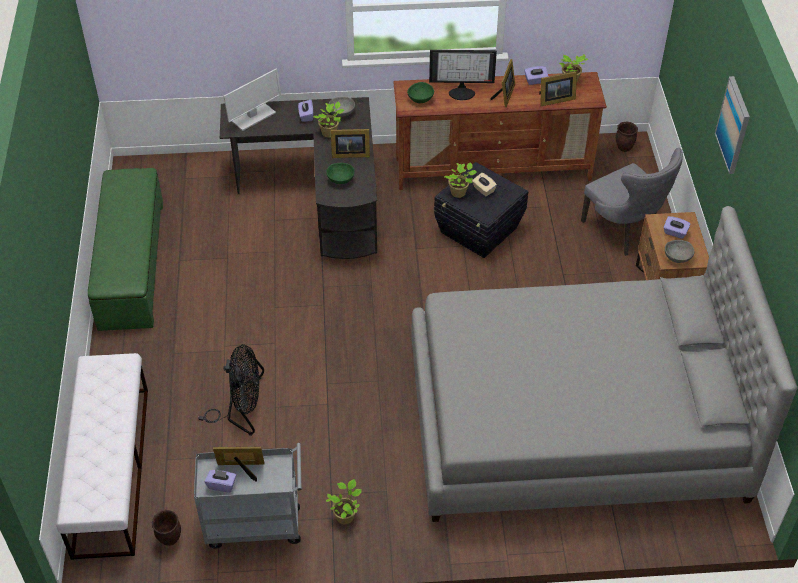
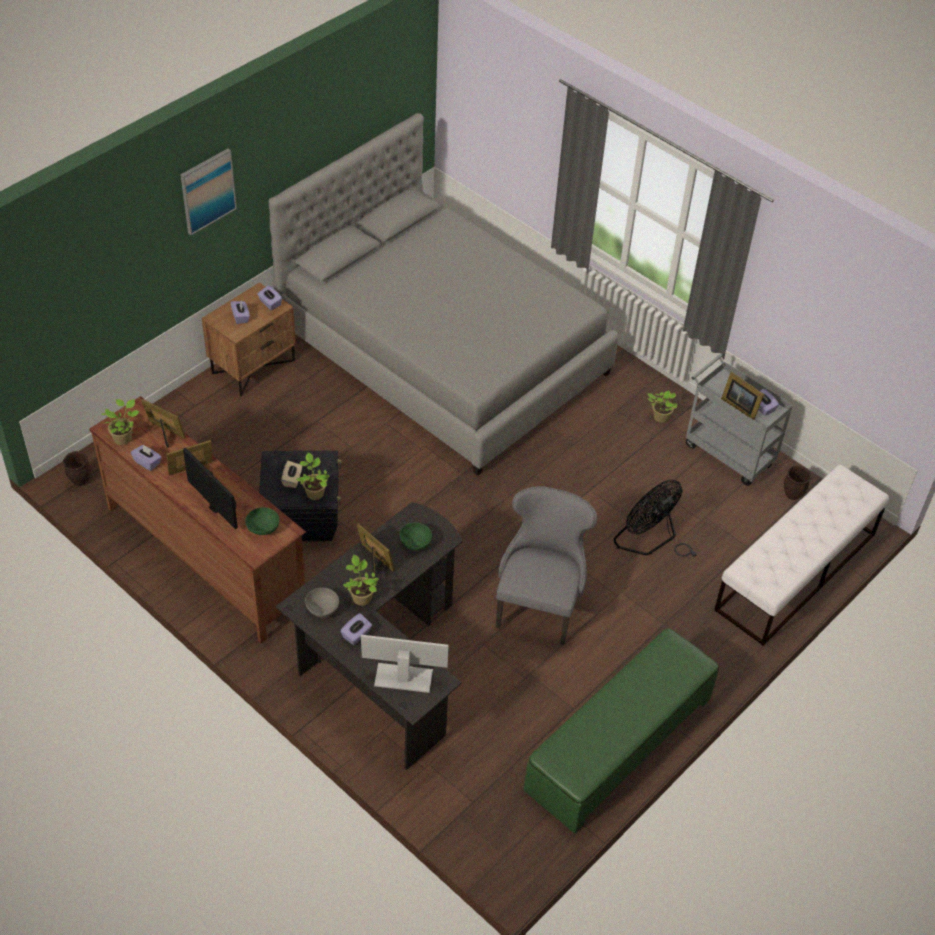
camera: 135 degrees left, 0 degrees up
(624, 230) = (202, 423): grey chair -> grey chair (539, 604)
(677, 258) = (270, 303): grey bowl -> purple tissue box

